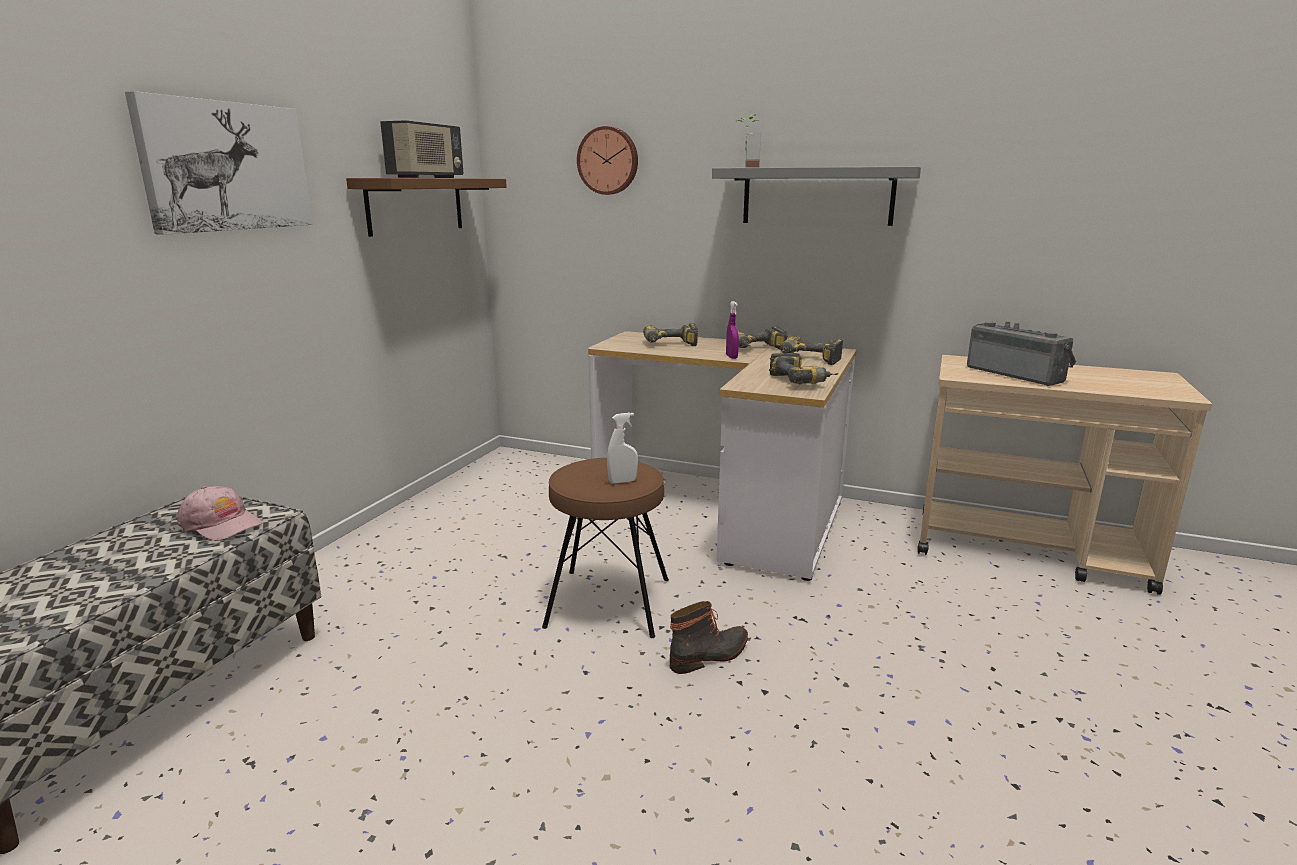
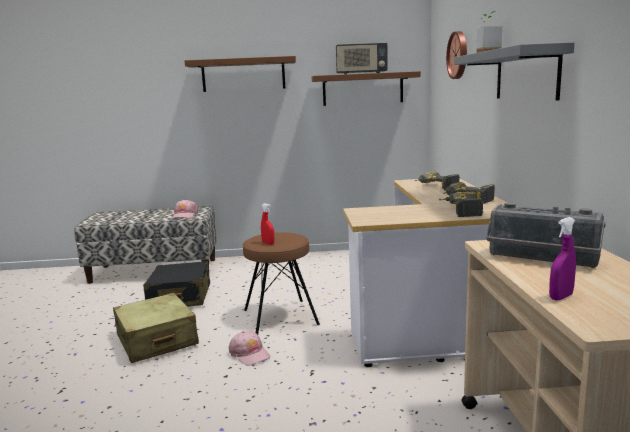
camera: 65 degrees right, 5 degrees down
(226, 166) = (243, 75): picture -> brown shelf
(381, 690) = (180, 297): none -> black suitcase
(566, 751) = (156, 340): none -> beige suitcase
(622, 481) = (268, 243): white spray bottle -> red spray bottle
(710, 655) = (249, 354): boot -> pink cap
(731, 357) = (430, 199): purple spray bottle -> purple spray bottle (561, 297)
(803, 381) = (392, 217): power drill -> none
(1017, 374) = (541, 259): radio -> radio turned 90 degrees clockwise

